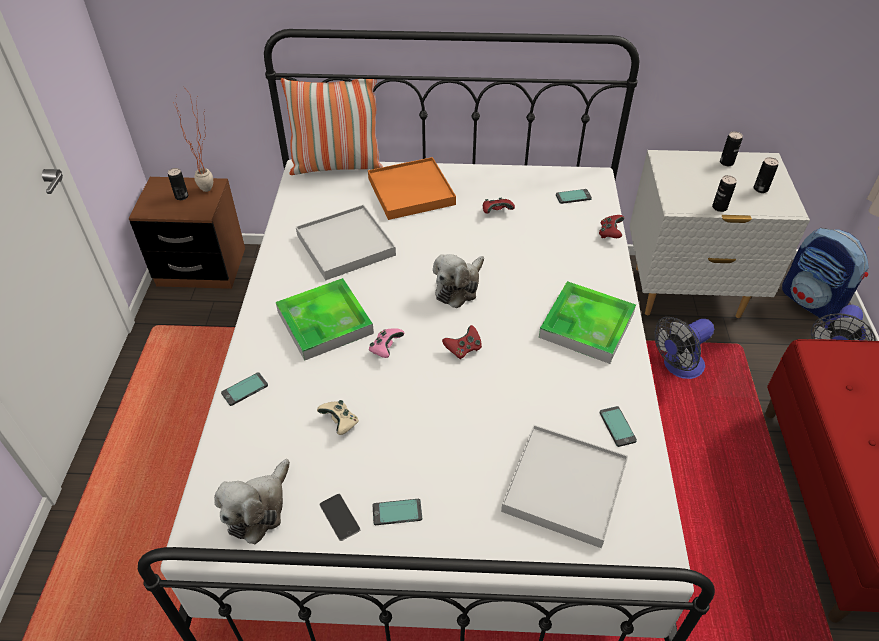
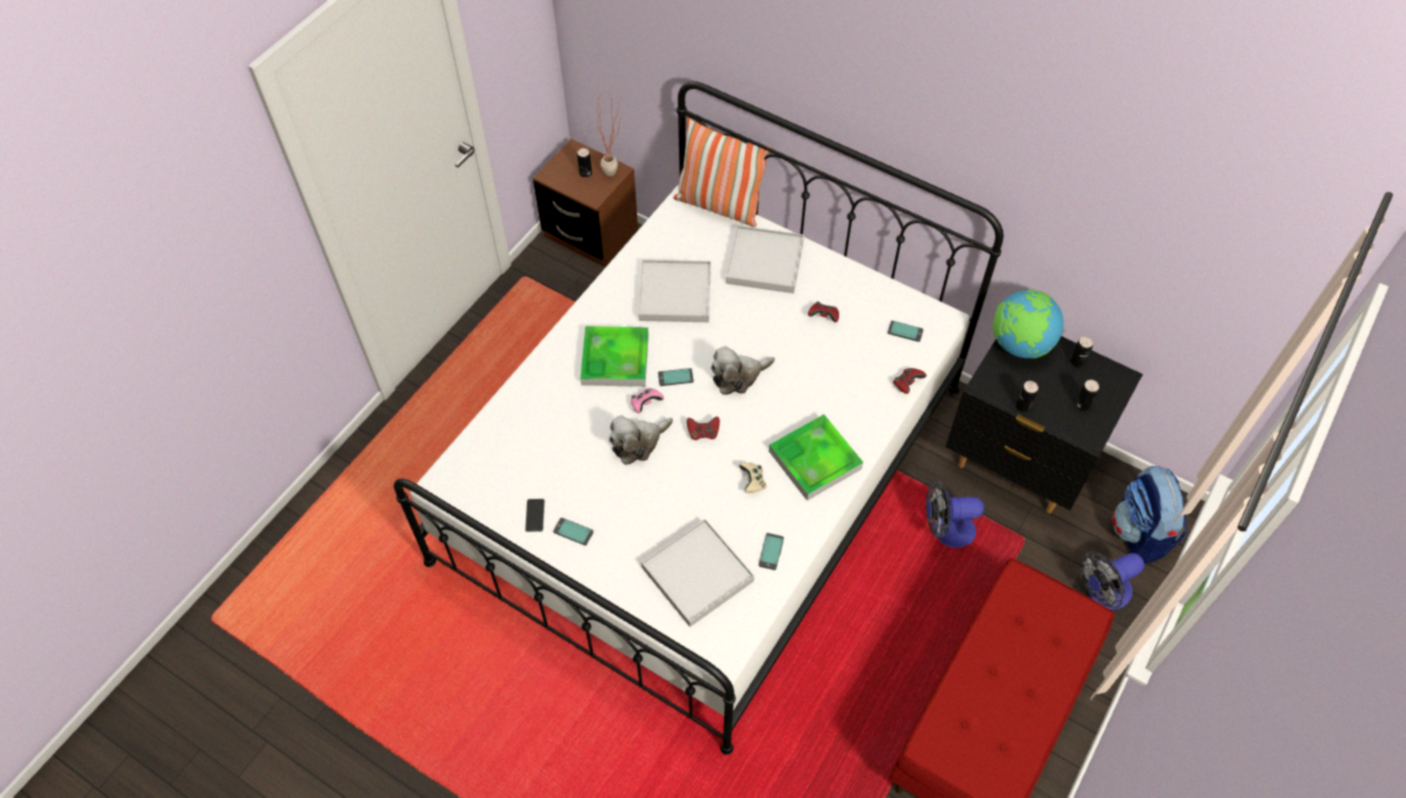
camera: 30 degrees right, 10 degrees up
(245, 390) = (527, 389): phone -> phone (675, 378)
(258, 509) = (487, 483): plush toy -> plush toy (638, 443)
(340, 423) = (576, 448): beige game controller -> beige game controller (752, 482)
(411, 191) = (765, 262): orange tray -> white tray
(674, 167) = (1020, 344): none -> globe
(687, 293) = (1018, 464): white nightstand -> black nightstand

